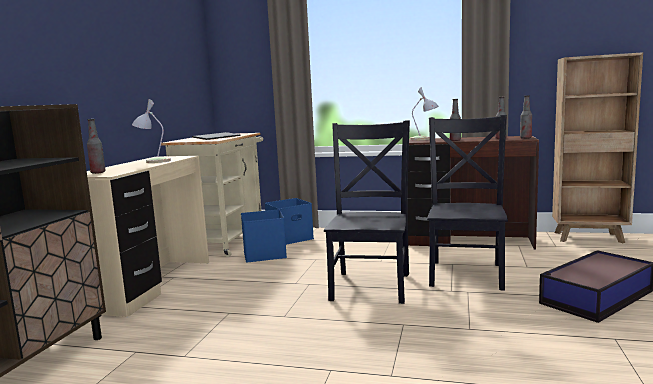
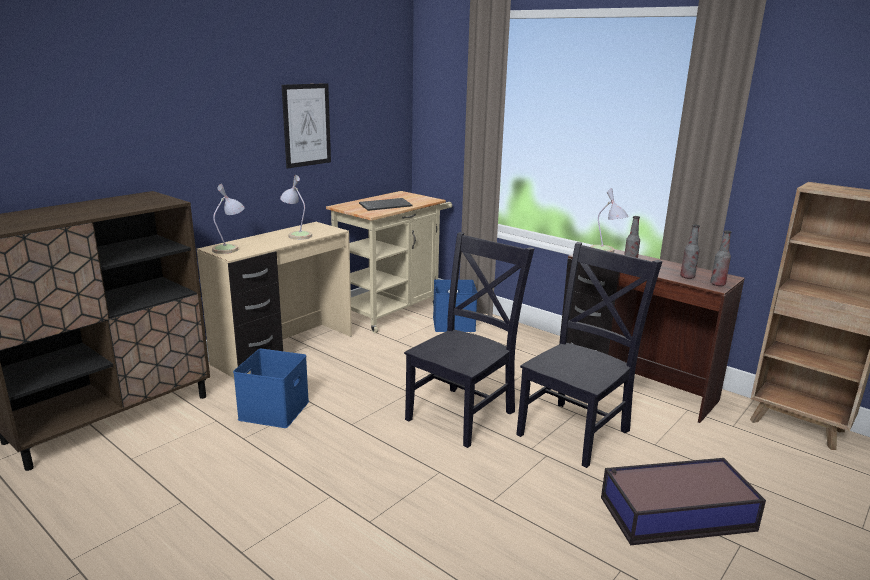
camera: 25 degrees right, 10 degrees up
(98, 172) = (230, 248): bottle -> table lamp
(139, 61) = (306, 125): none -> picture
(265, 254) = (410, 340): blue storage box -> blue storage box (274, 411)

